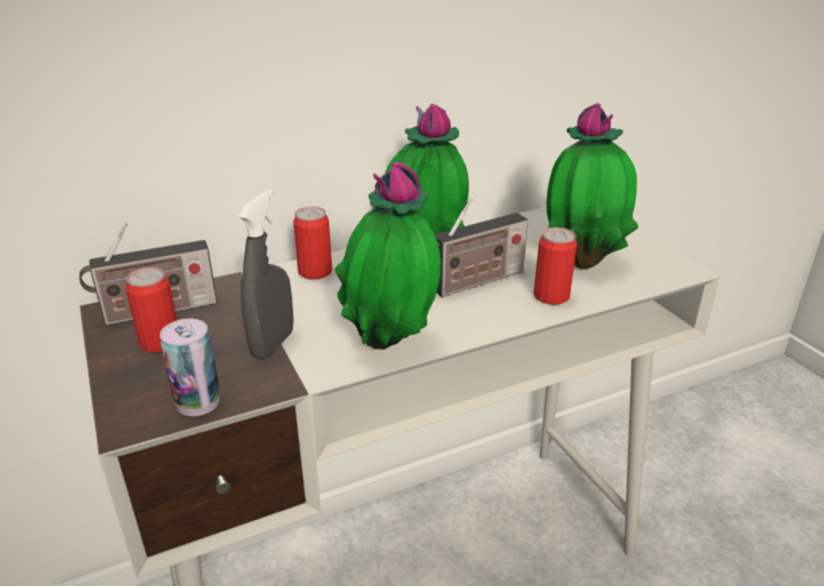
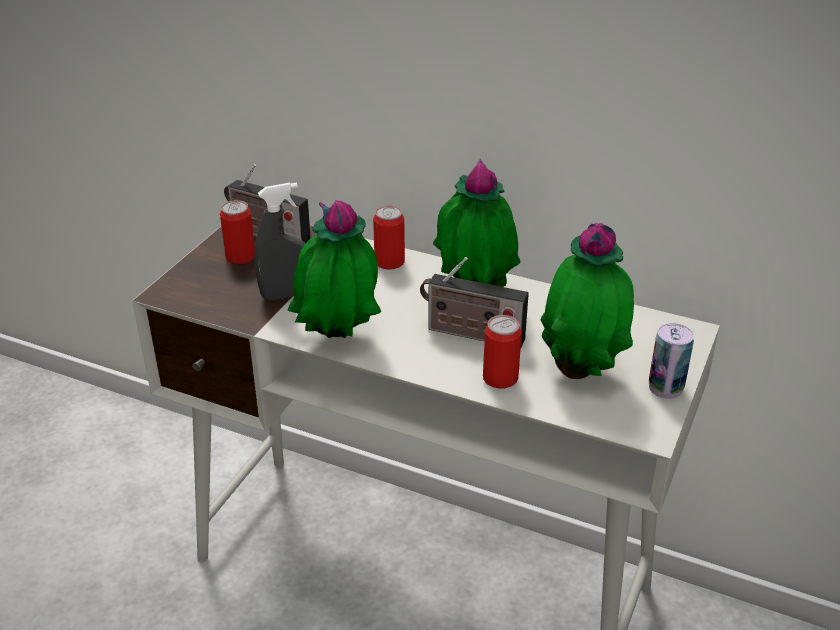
camera: 50 degrees right, 5 degrees up
(198, 402) = (203, 303): can -> can (665, 388)

